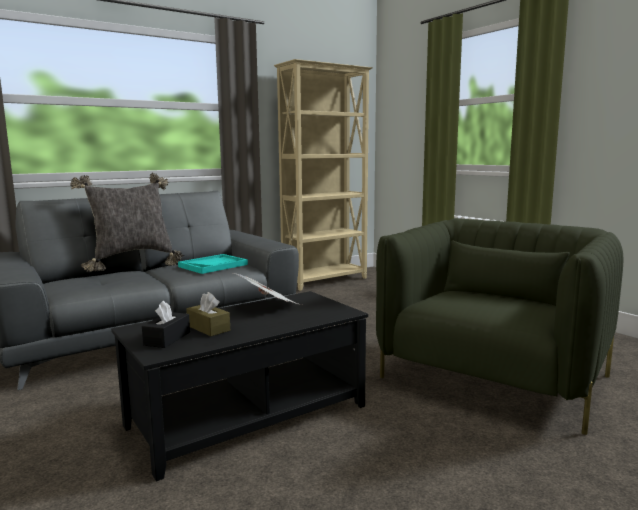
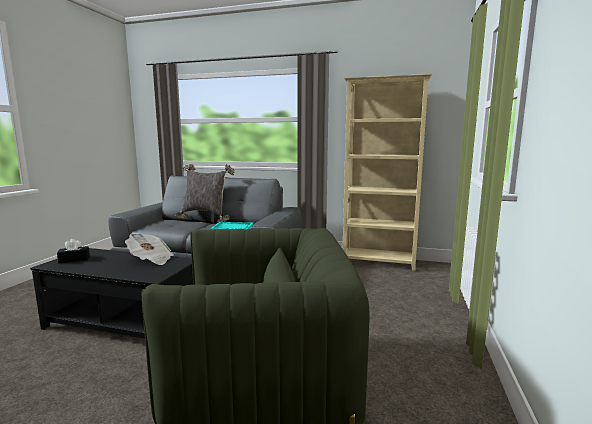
camera: 50 degrees right, 0 degrees up
(208, 328) = (97, 261): brown tissue box -> none

